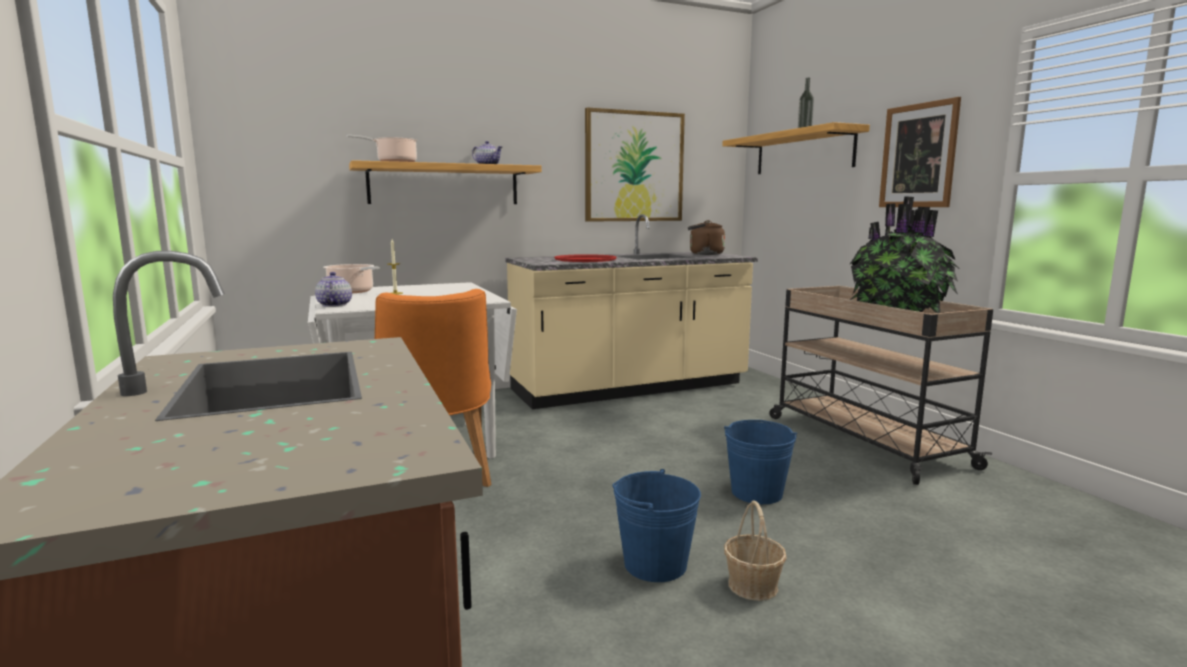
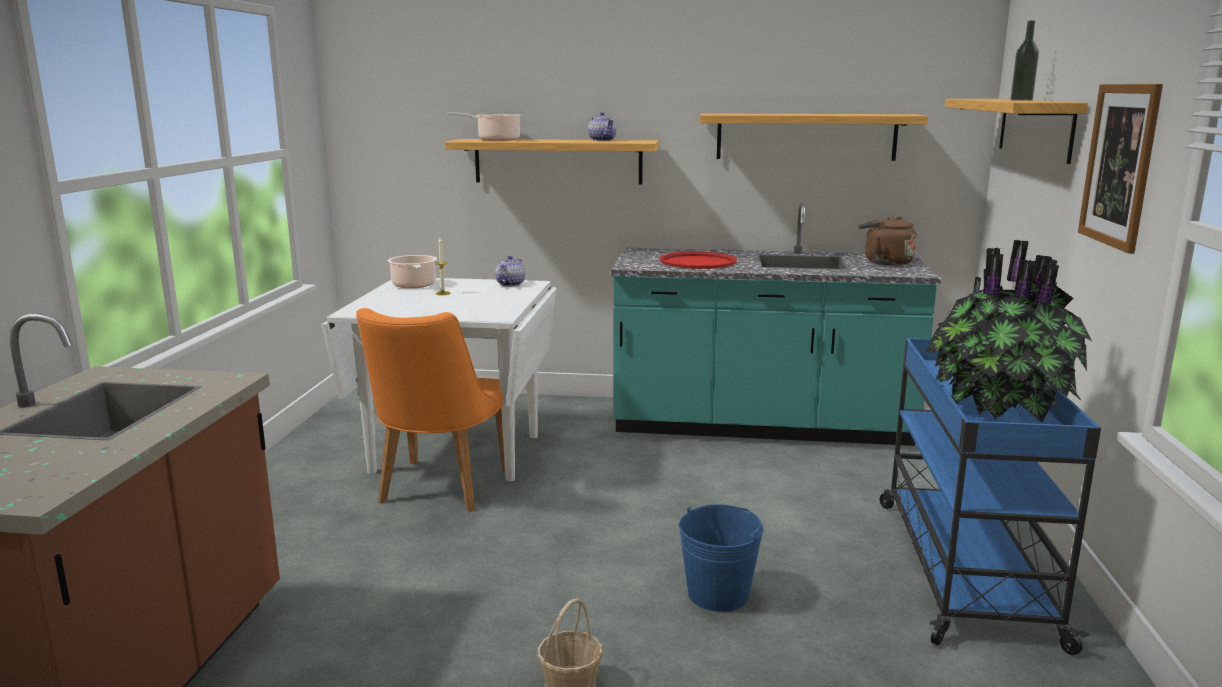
camera: 30 degrees right, 5 degrees up
(334, 305) = (361, 306): teapot -> teapot (510, 284)
(630, 388) = (761, 425): beige counter -> turquoise counter
(634, 167) = (806, 136): picture -> shelf
(655, 564) = (513, 634): blue bucket -> none
(863, 440) = (962, 567): beige cart -> blue cart

